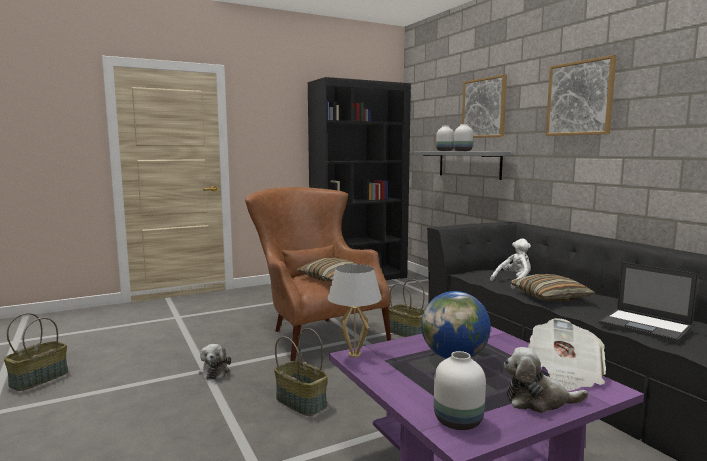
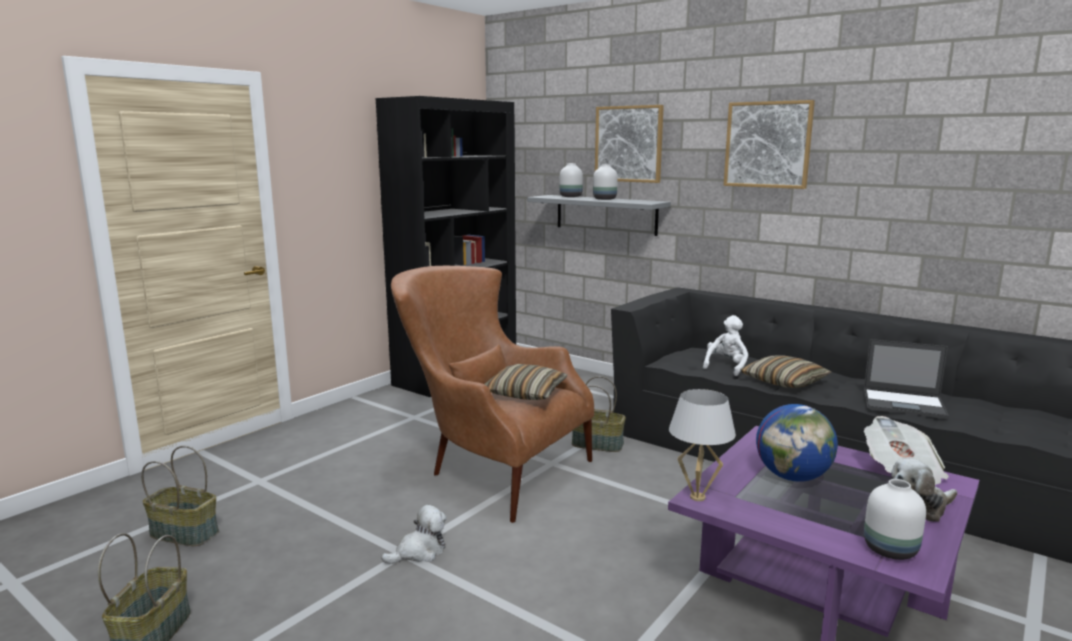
camera: 25 degrees left, 5 degrees up
(215, 371) = (419, 552): plush toy -> plush toy turned 90 degrees counterclockwise
(302, 402) = (577, 565): basket -> basket (185, 533)

